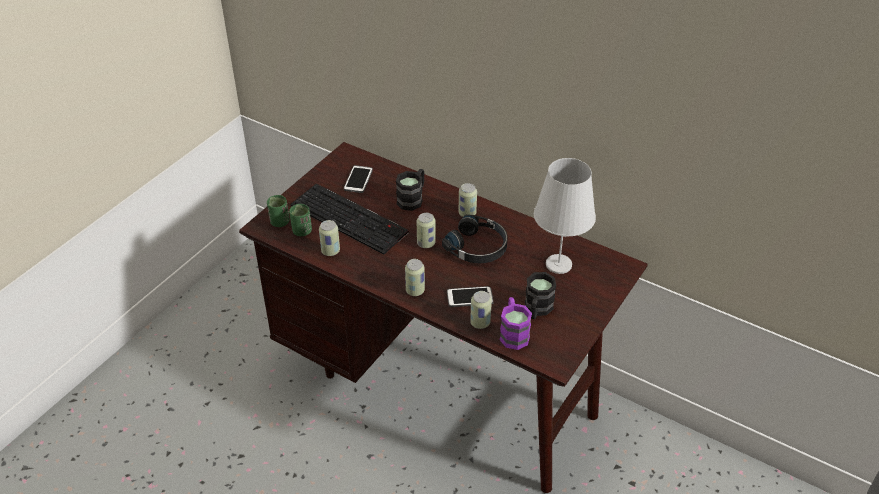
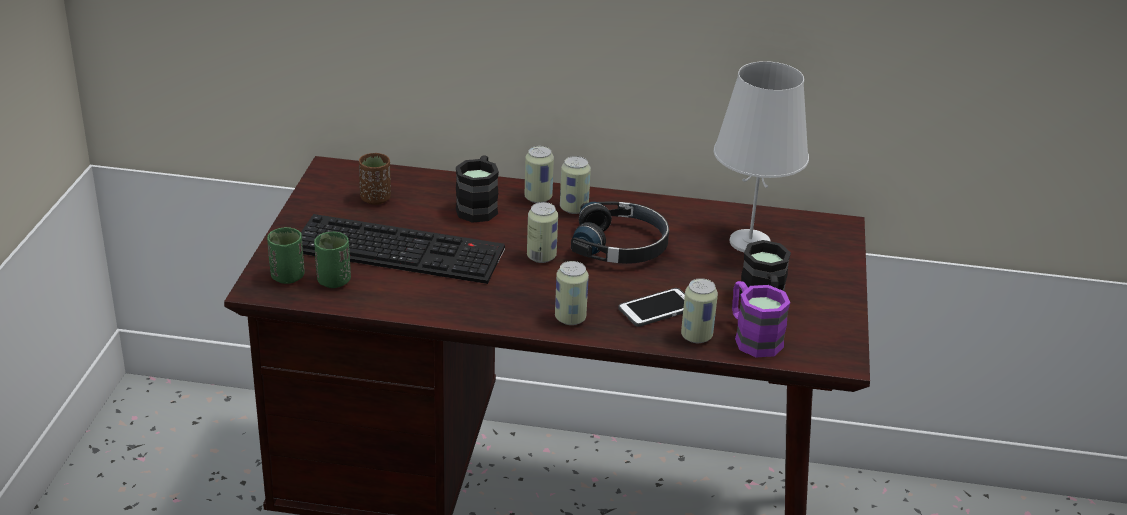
camera: 25 degrees left, 10 degrees down
(330, 251) = (400, 297): can -> can (538, 198)
(358, 180) = (375, 198): phone -> brown cup

